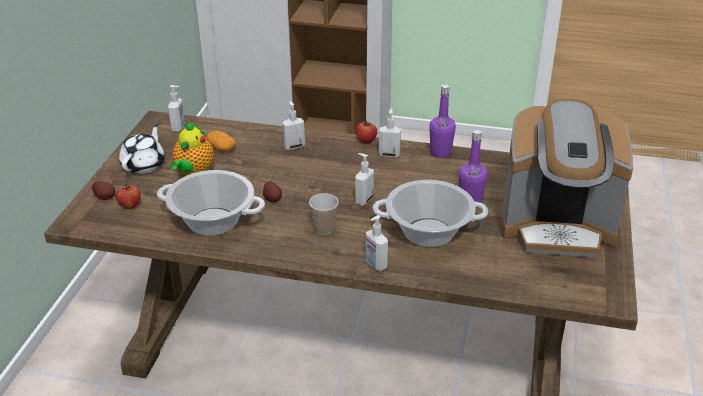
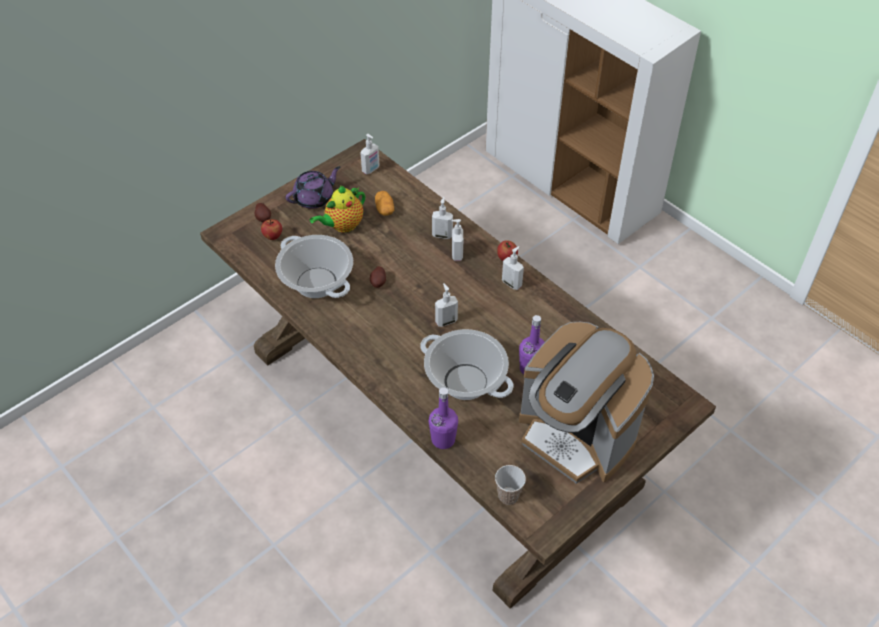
camera: 35 degrees right, 15 degrees up
(144, 165) = (314, 198): white teapot -> purple teapot
(324, 229) = (390, 333): cup -> cup (508, 495)
(375, 264) = (396, 389): soap dispenser -> soap dispenser (456, 254)
(440, 152) = (558, 303): purple bottle -> purple bottle (443, 439)

